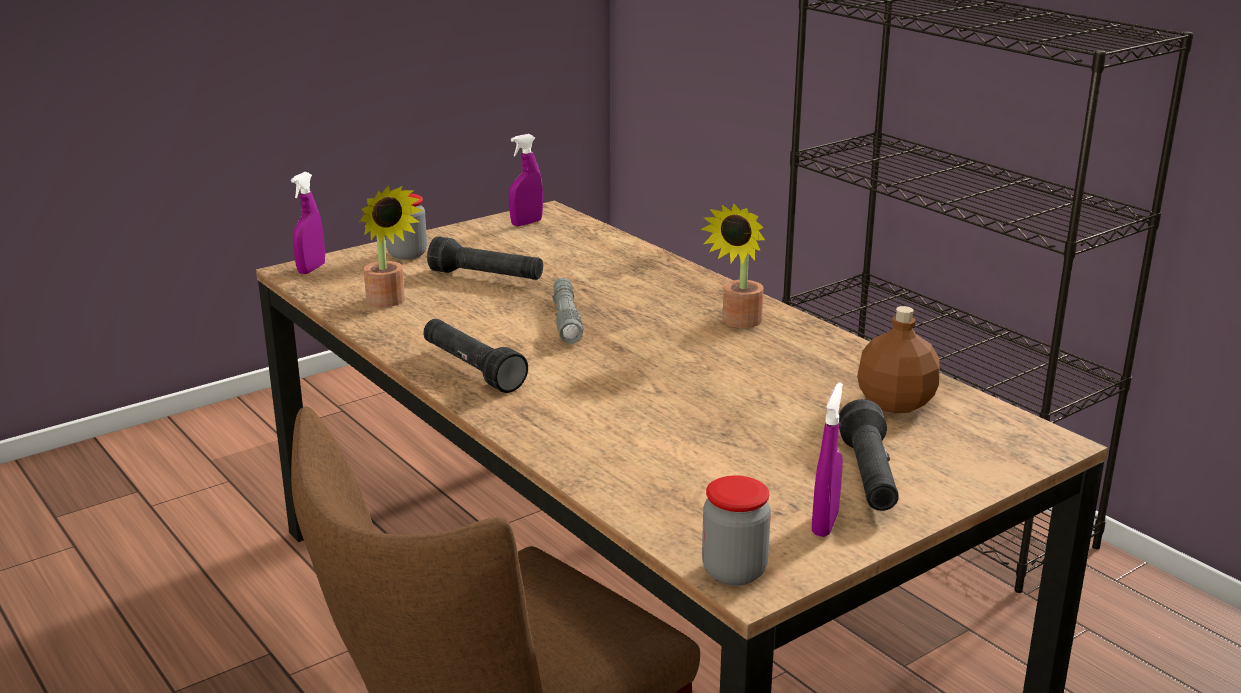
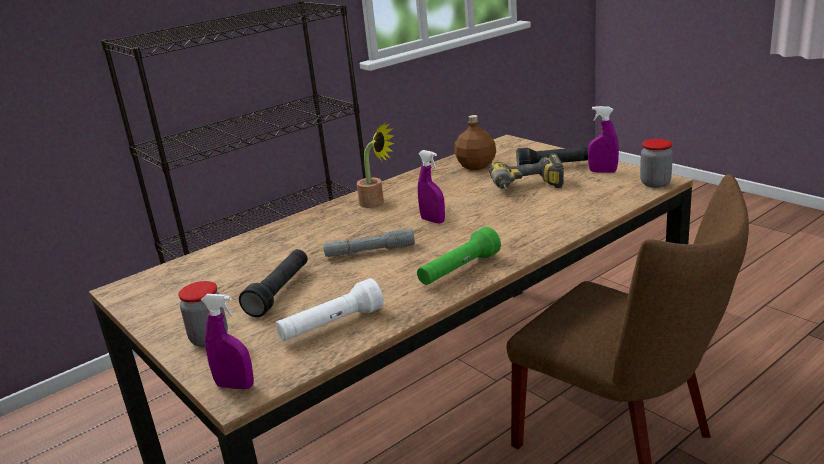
camera: 90 degrees left, 0 degrees up
(388, 302) = (331, 325): potted plant -> white flashlight
(472, 369) = (459, 270): black flashlight -> green flashlight
(526, 223) = (149, 294): purple spray bottle -> purple spray bottle (433, 220)
(759, 439) = (527, 188): none -> power drill

